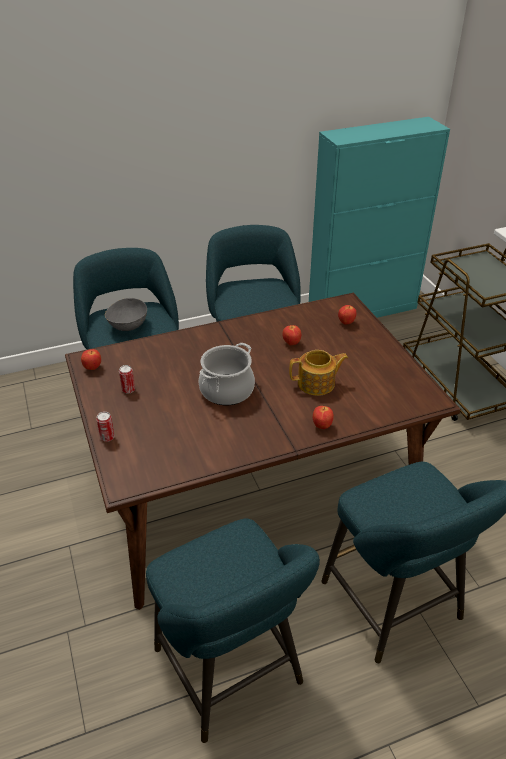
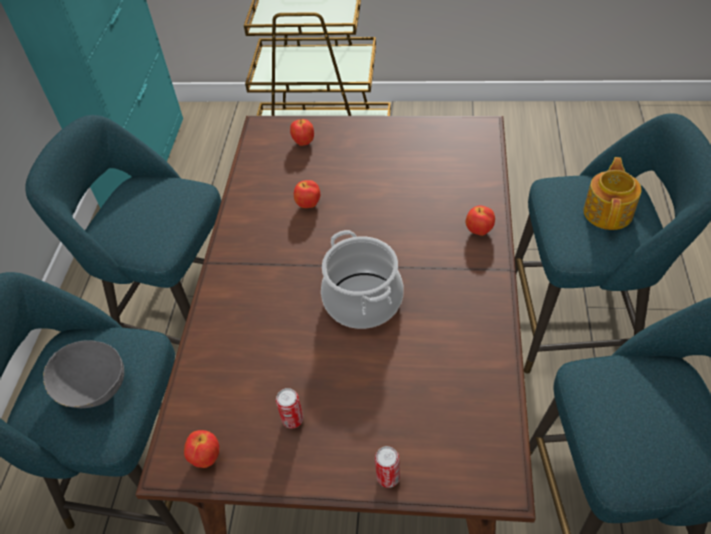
camera: 60 degrees left, 10 degrees up
(317, 384) = (402, 209): teapot -> teapot (608, 212)

